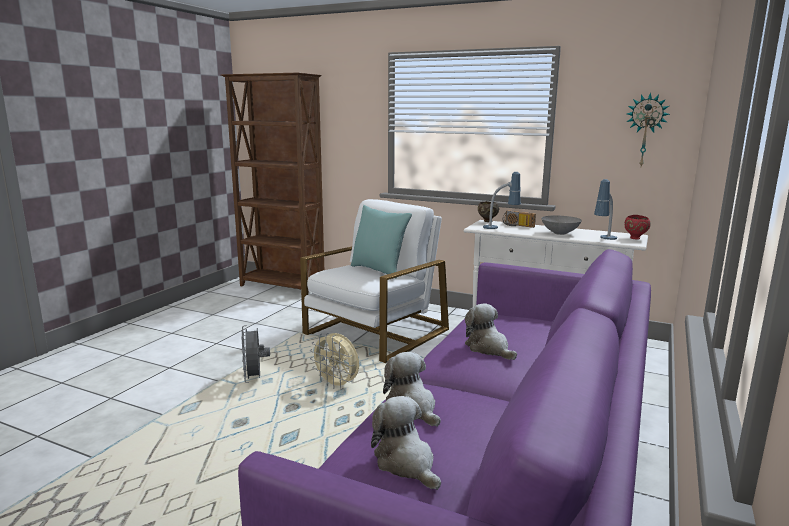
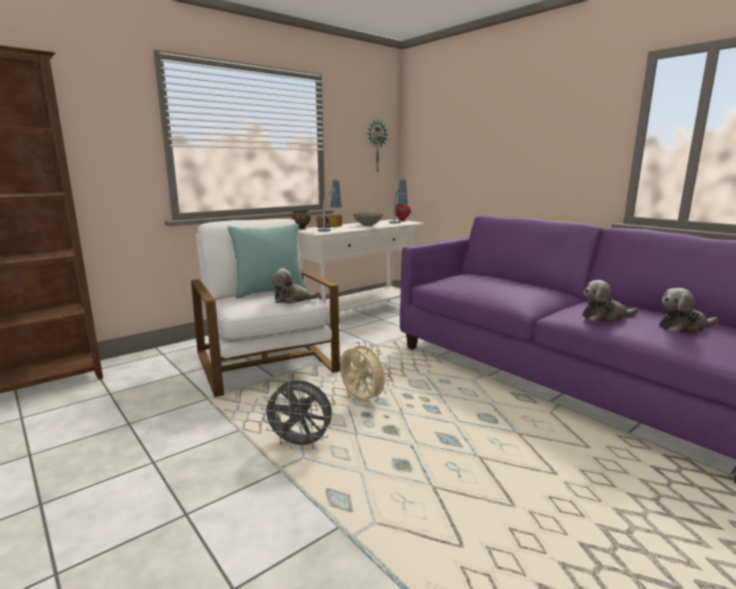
camera: 65 degrees left, 0 degrees up
(337, 385) = (361, 400): beige fan -> beige fan turned 105 degrees counterclockwise
(488, 348) = (515, 288): plush toy -> plush toy (292, 299)

